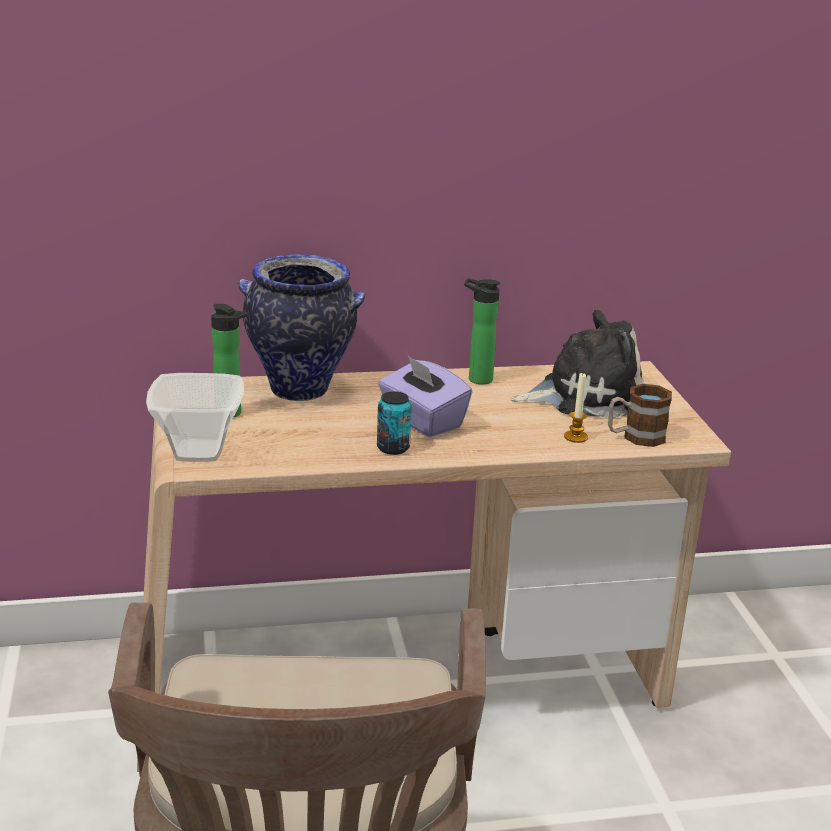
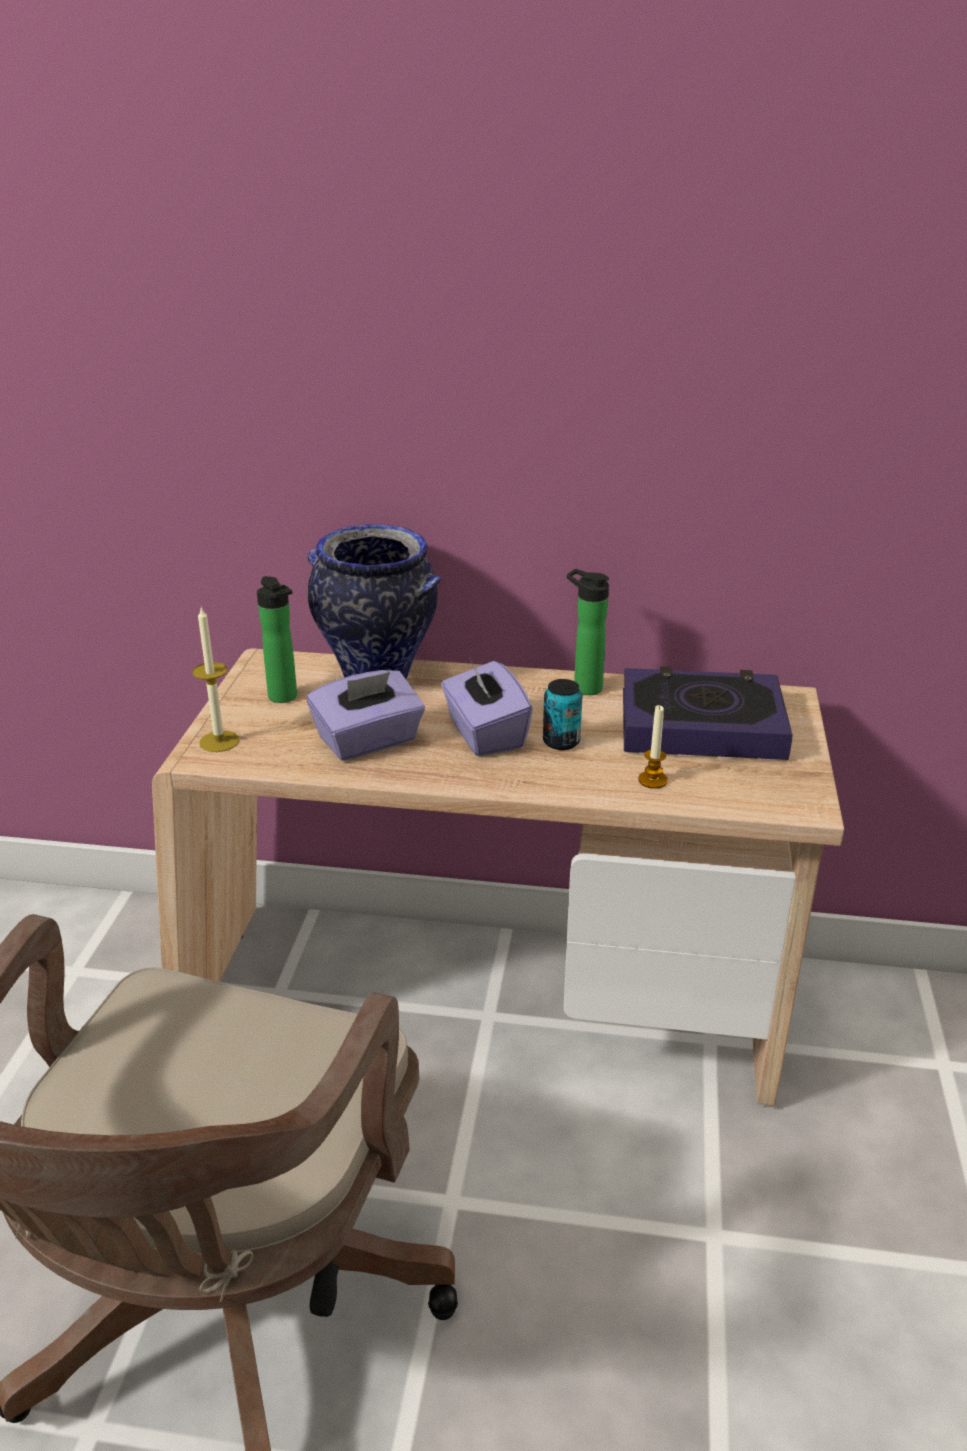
camera: 20 degrees right, 5 degrees up
(199, 453) = (219, 741): bowl -> candle
(330, 437) = (368, 741): none -> purple tissue box
(393, 448) = (428, 765): can -> can (561, 742)
(585, 395) = (701, 725): plush toy -> book
(635, 437) = (728, 791): mug -> none

